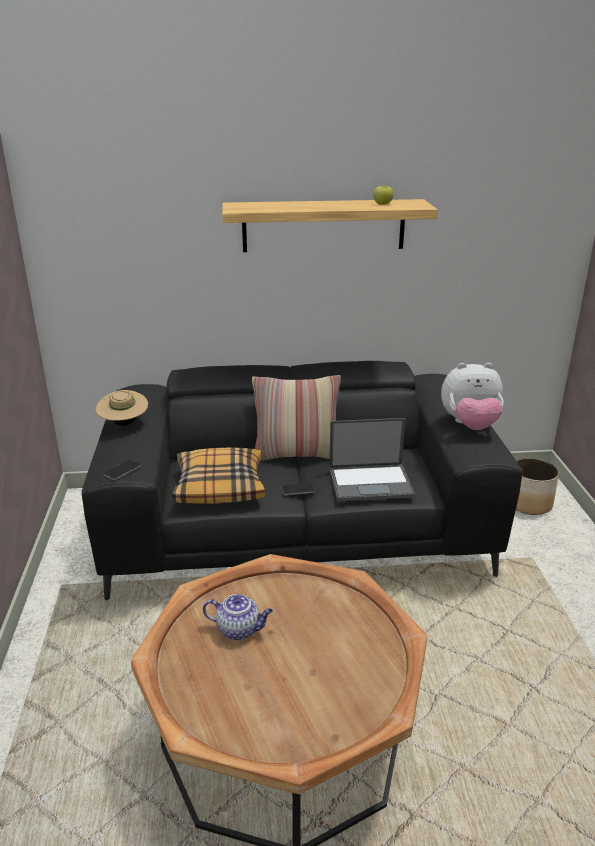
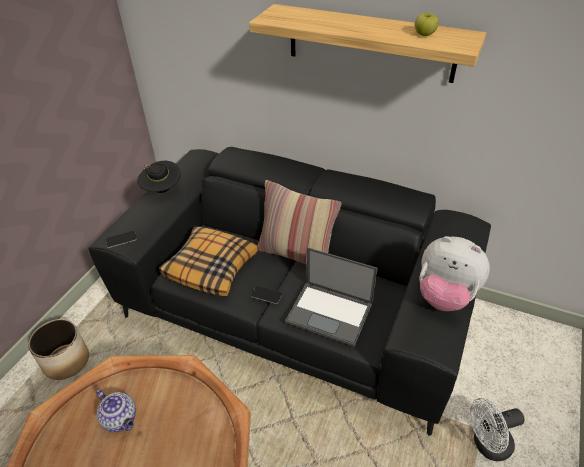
camera: 30 degrees right, 15 degrees up
(124, 424) = (162, 190): beige hat -> black hat
(529, 504) = (525, 367): planter -> planter (66, 361)
(544, 565) = (486, 445): none -> white fan

